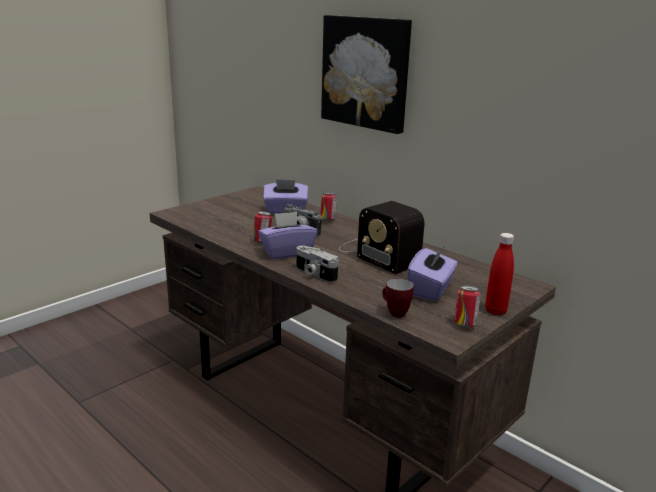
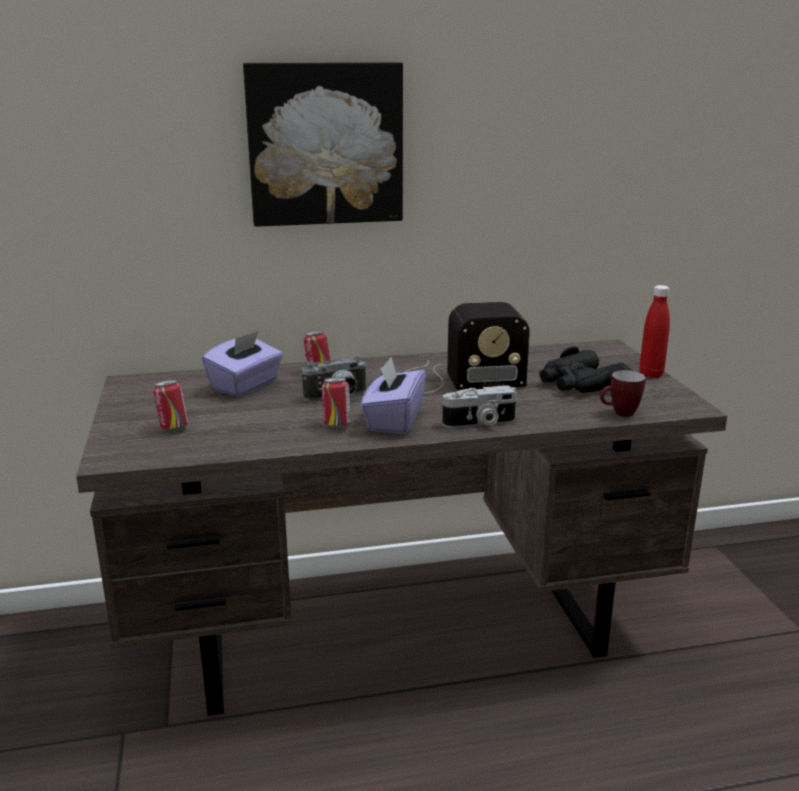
camera: 55 degrees left, 0 degrees up
(430, 290) = (580, 383): purple tissue box -> black binoculars
(465, 325) = (670, 394): can -> can (173, 428)

